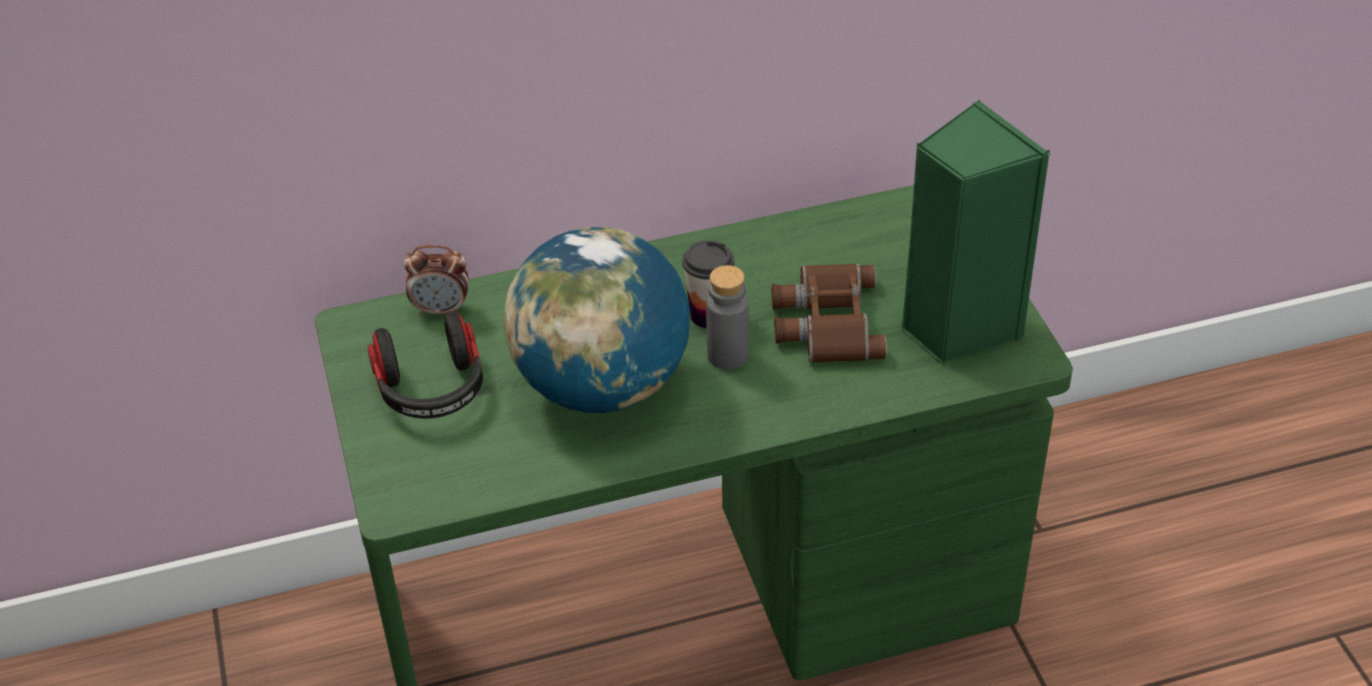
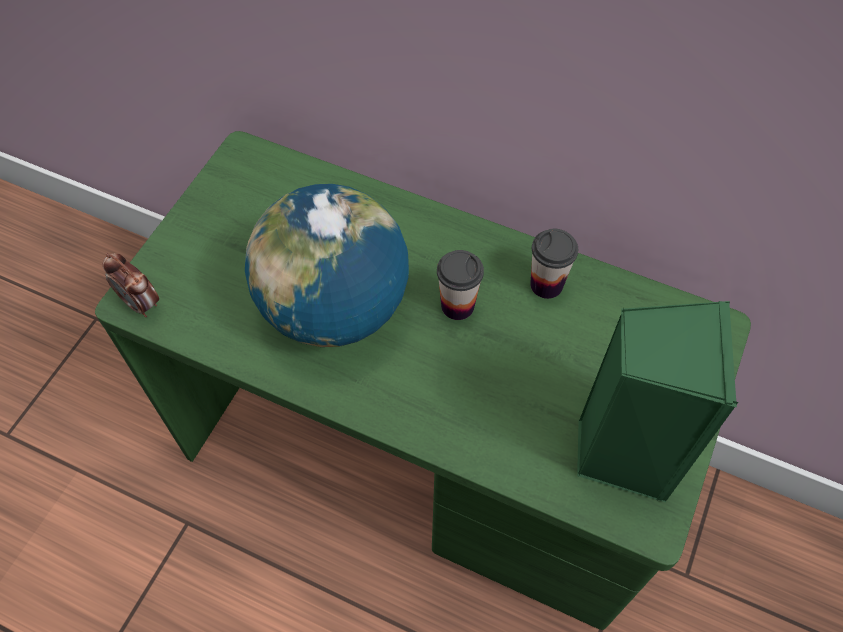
camera: 40 degrees right, 15 degrees up
(432, 390) = (236, 234): headphones -> none
(441, 309) = (302, 178): alarm clock -> alarm clock (141, 303)
(727, 355) = (436, 347): grey bottle -> none
(765, 254) = (546, 284): none -> cup
(825, 321) = (531, 371): brown binoculars -> none

